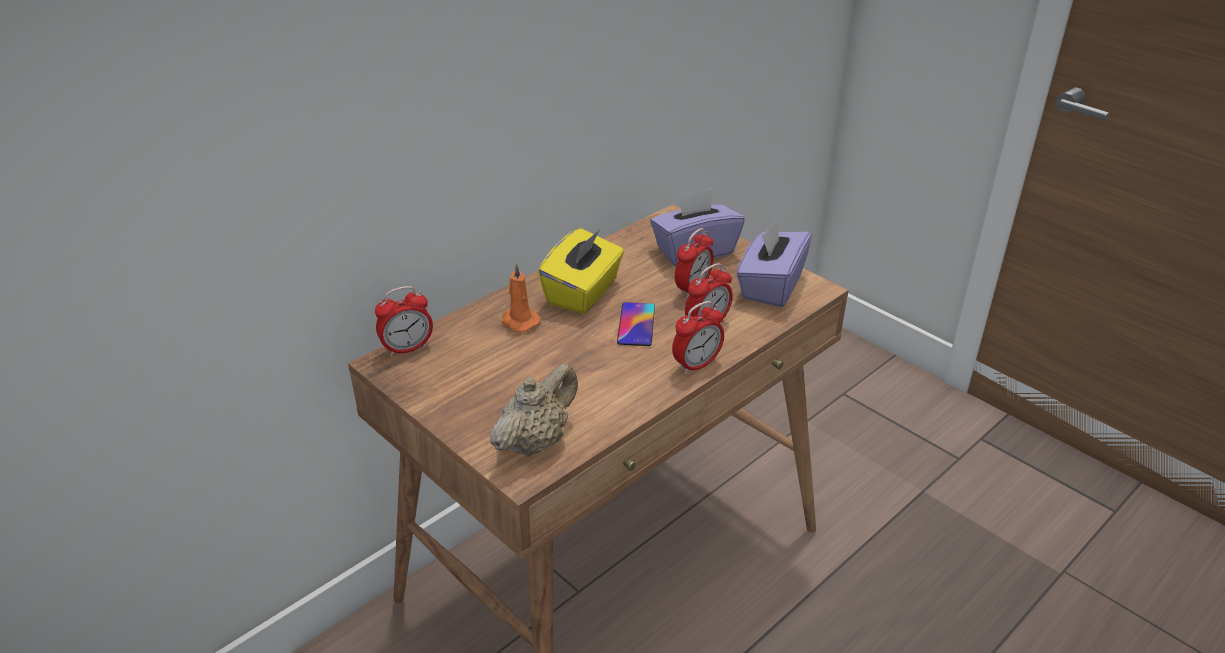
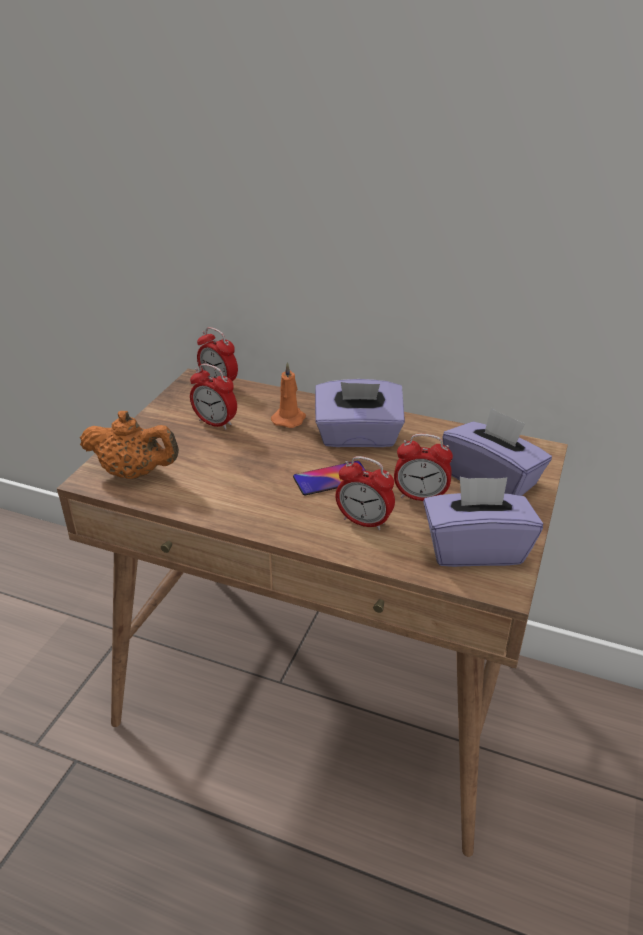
camera: 65 degrees right, 0 degrees up
(536, 441) = (134, 473): beige teapot -> orange teapot
(583, 293) = (358, 437): yellow tissue box -> purple tissue box
(696, 365) = (293, 531): alarm clock -> alarm clock (215, 423)

